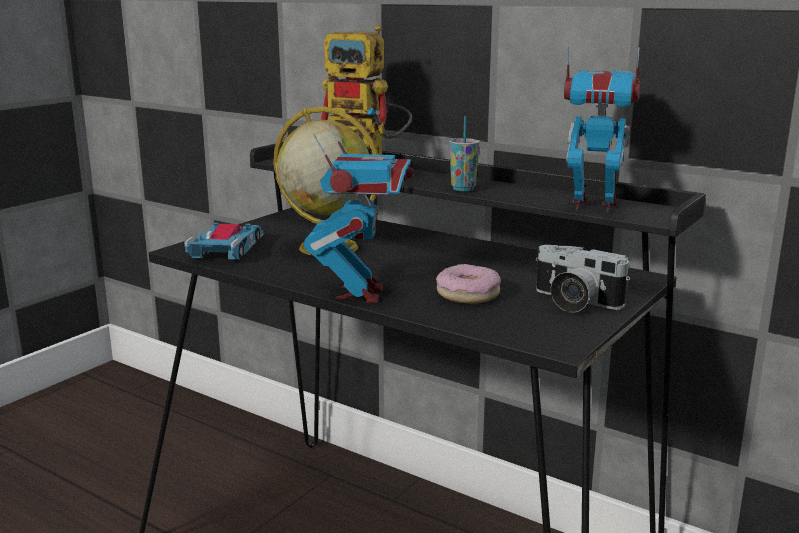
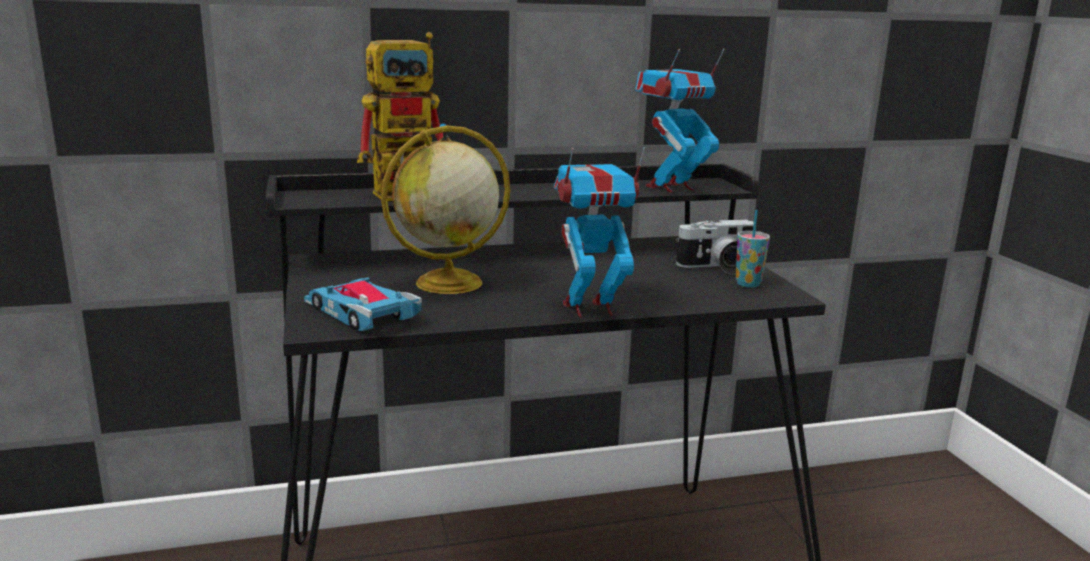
camera: 50 degrees left, 0 degrees up
(360, 293) = (589, 308): toy robot -> toy robot turned 60 degrees counterclockwise
(463, 189) = (552, 194): cup -> cup (748, 284)
(468, 294) = (653, 283): donut -> none

